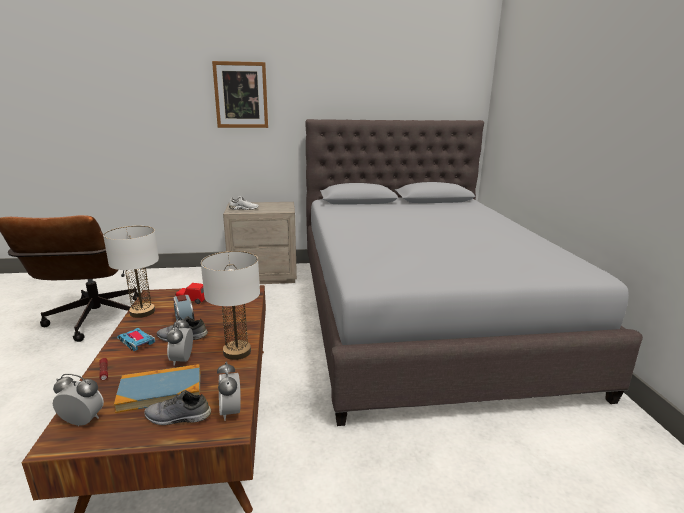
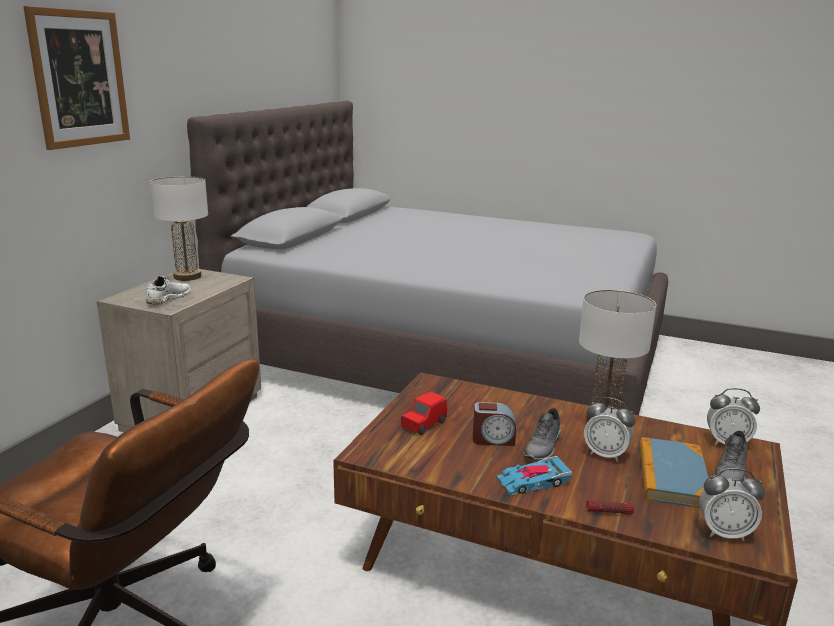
camera: 60 degrees left, 0 degrees up
(83, 421) = (724, 533): alarm clock -> alarm clock turned 120 degrees counterclockwise
(142, 312) = (431, 468): table lamp -> table lamp (187, 277)

